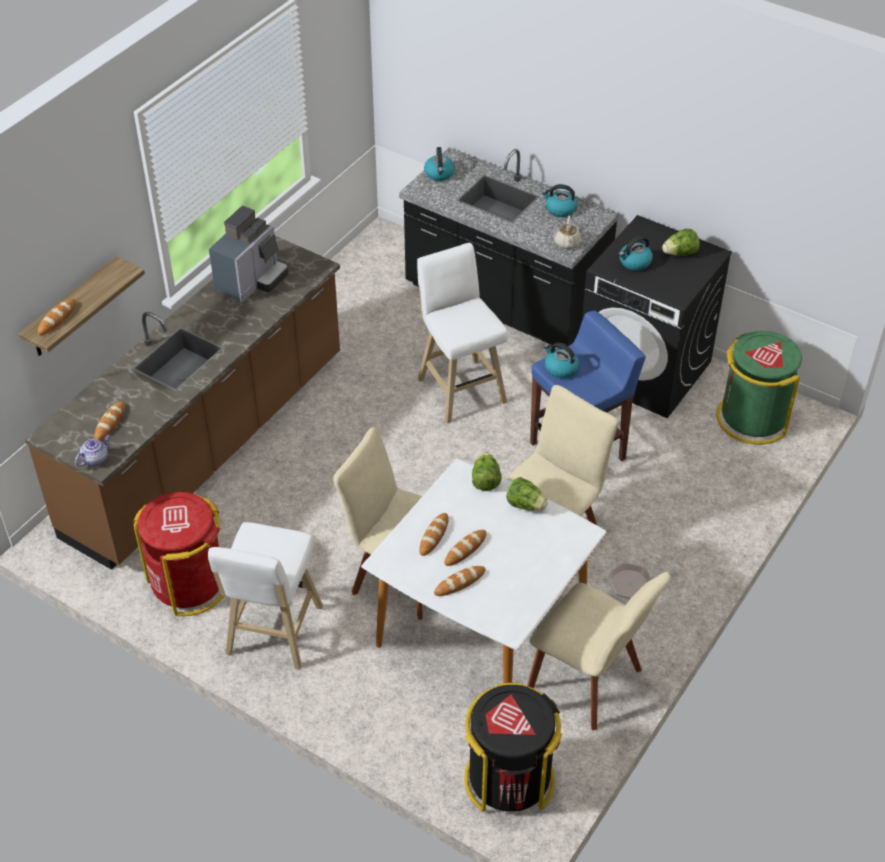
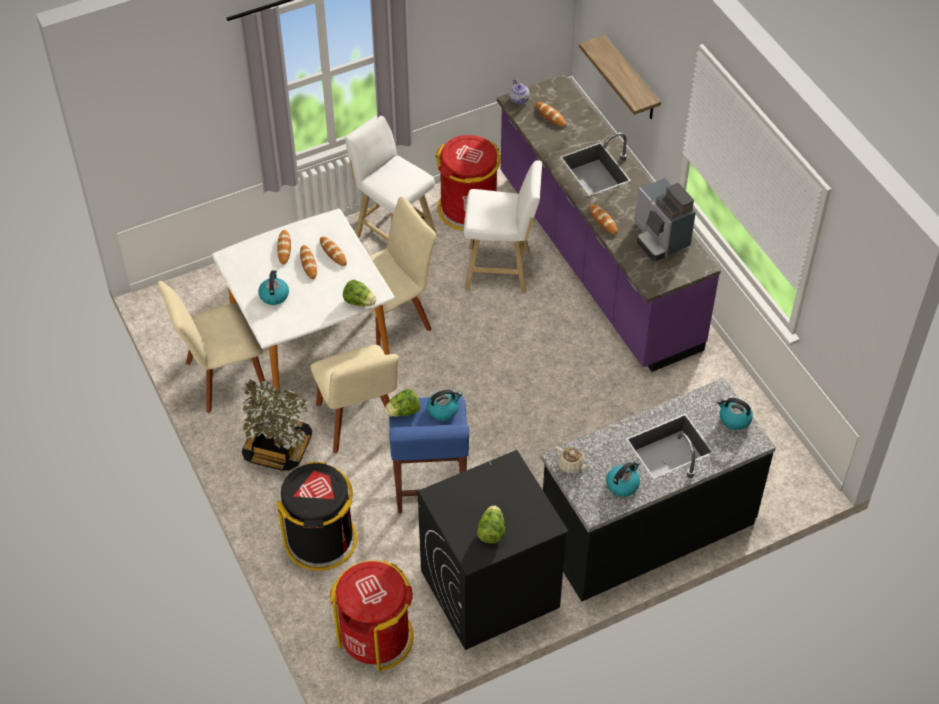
camera: 120 degrees right, 5 degrees up
(57, 318) = (607, 55): bread -> bread (603, 221)
(208, 446) = (596, 262): brown counter -> purple counter
(460, 388) = (556, 442): white stool -> white stool (501, 270)
(509, 778) = (191, 303): black trash can -> black trash can (321, 540)
(525, 505) = (319, 313): lettuce -> lettuce (403, 412)
(633, 584) = (277, 448): frying pan -> potted plant
(634, 262) = (502, 489): kettle -> kettle (274, 295)
(752, 418) = (376, 637): green trash can -> red trash can

